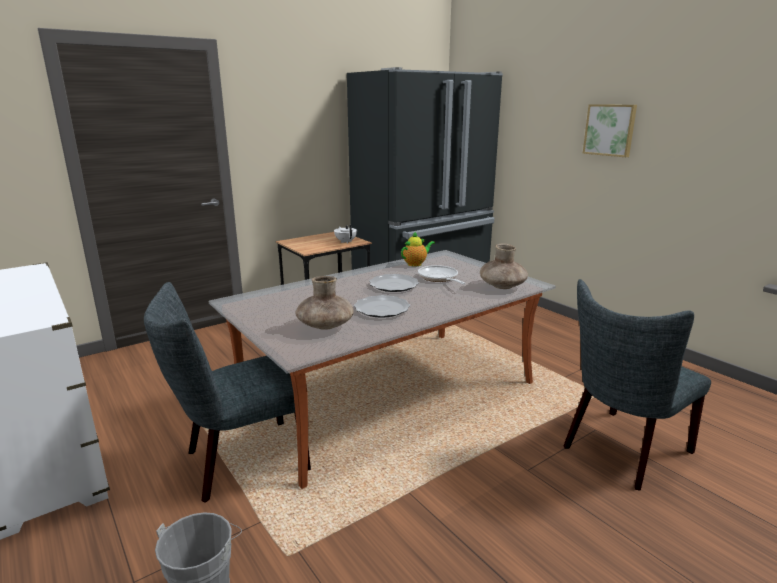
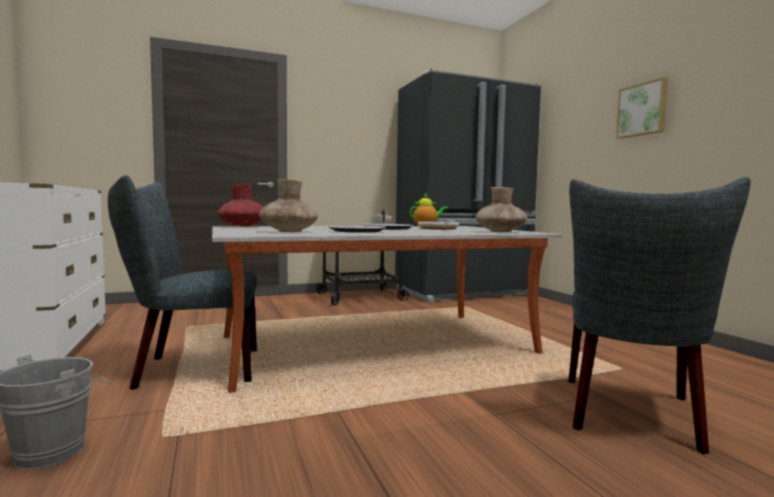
camera: 15 degrees right, 15 degrees down
(244, 299) = (242, 226): none -> red vase
(621, 451) = (631, 416): grey chair -> grey chair turned 45 degrees counterclockwise

